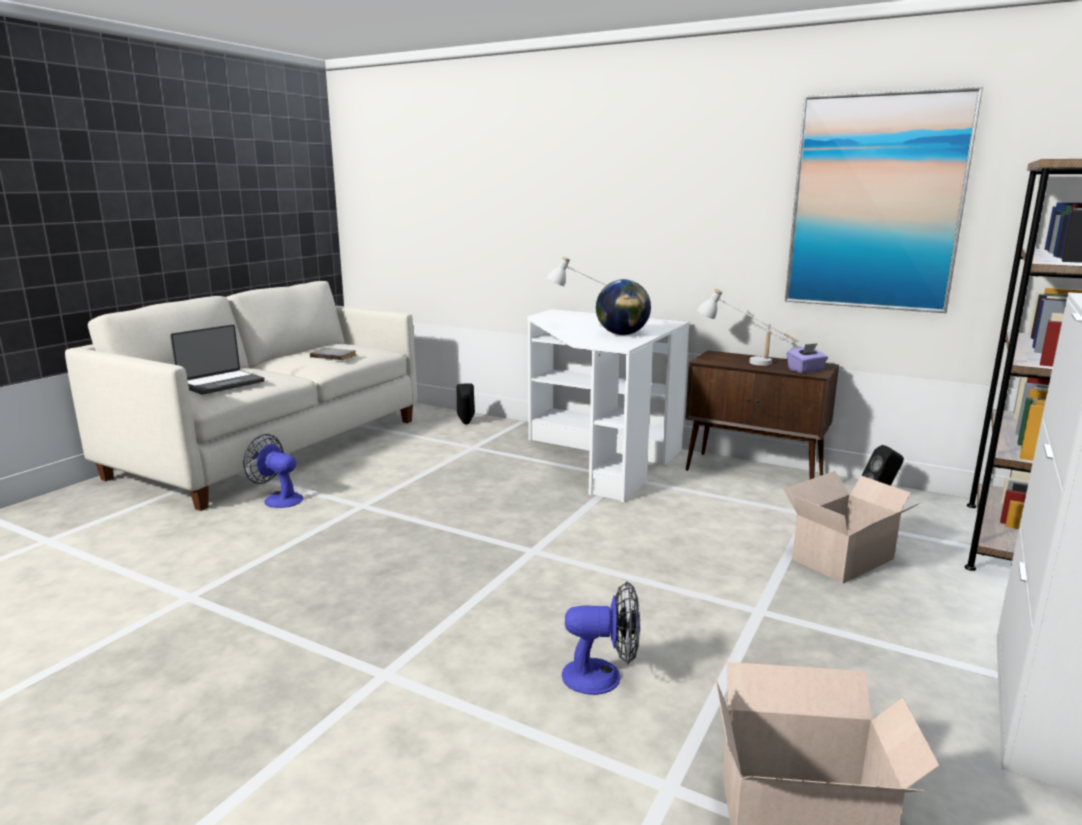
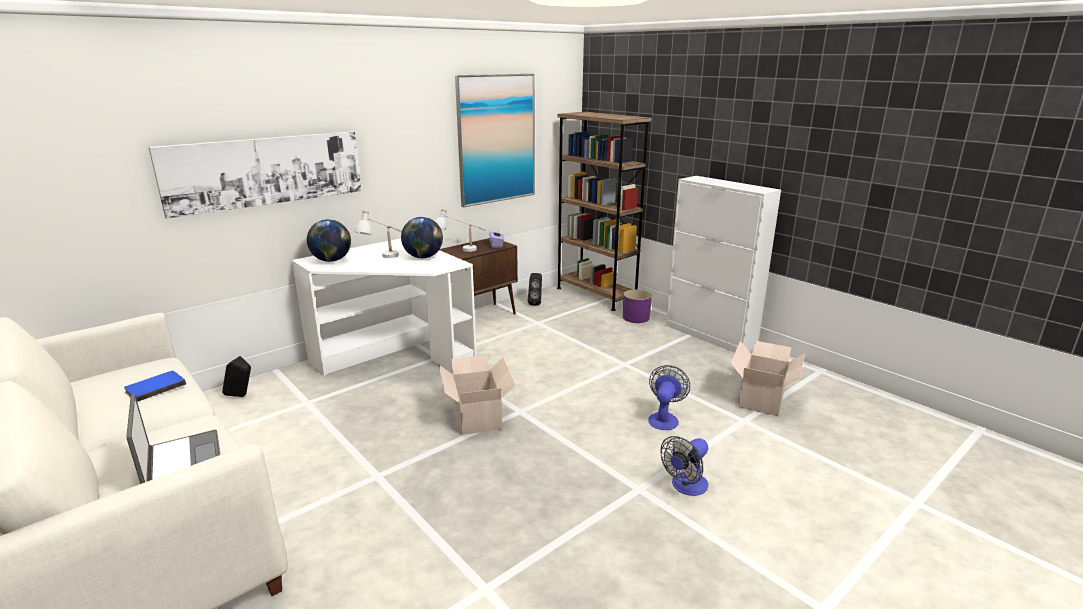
camera: 70 degrees left, 5 degrees up
(278, 499) = (308, 528): fan -> fan (686, 487)
(334, 355) = (155, 387): grey book -> blue book
(544, 208) = (266, 171): none -> picture
(565, 316) = (331, 260): none -> globe
(845, 559) = (589, 330): cardboard box -> cardboard box (477, 415)
(976, 597) = (636, 317): none -> purple planter

